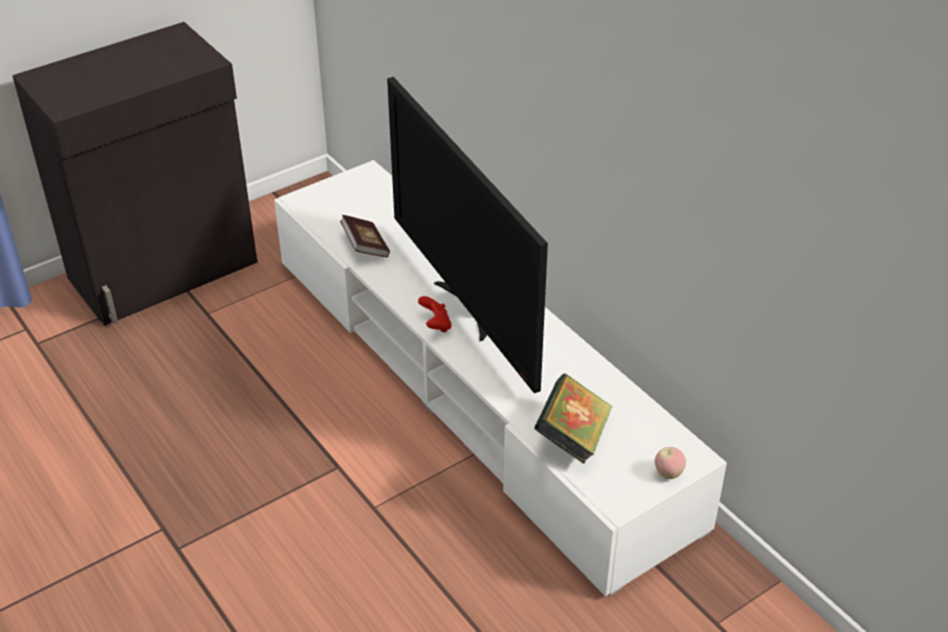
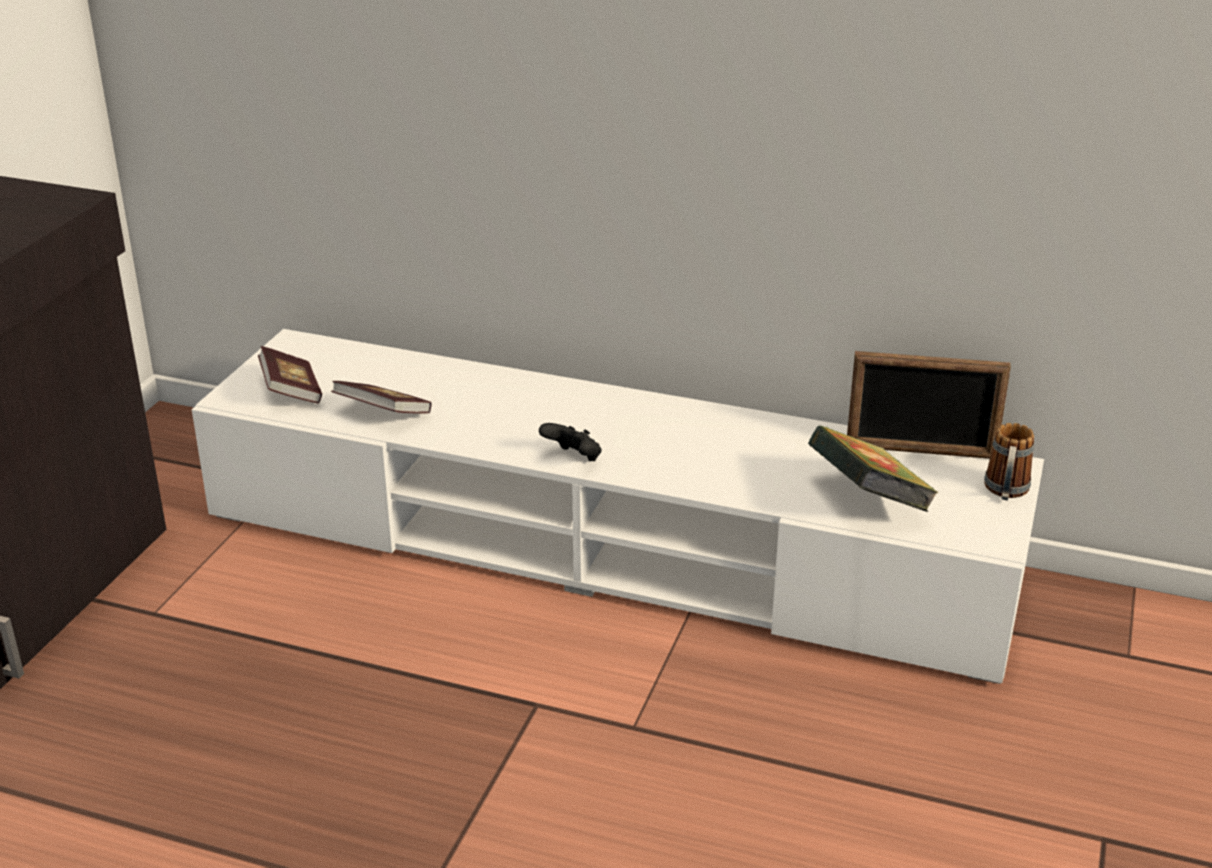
camera: 35 degrees left, 10 degrees down
(334, 209) = (291, 391): none -> book
(436, 325) = (573, 458): red game controller -> black game controller
(467, 309) = (590, 429): television -> none
(649, 418) = (920, 451): none -> picture frame
(668, 474) = (1005, 492): apple -> mug

